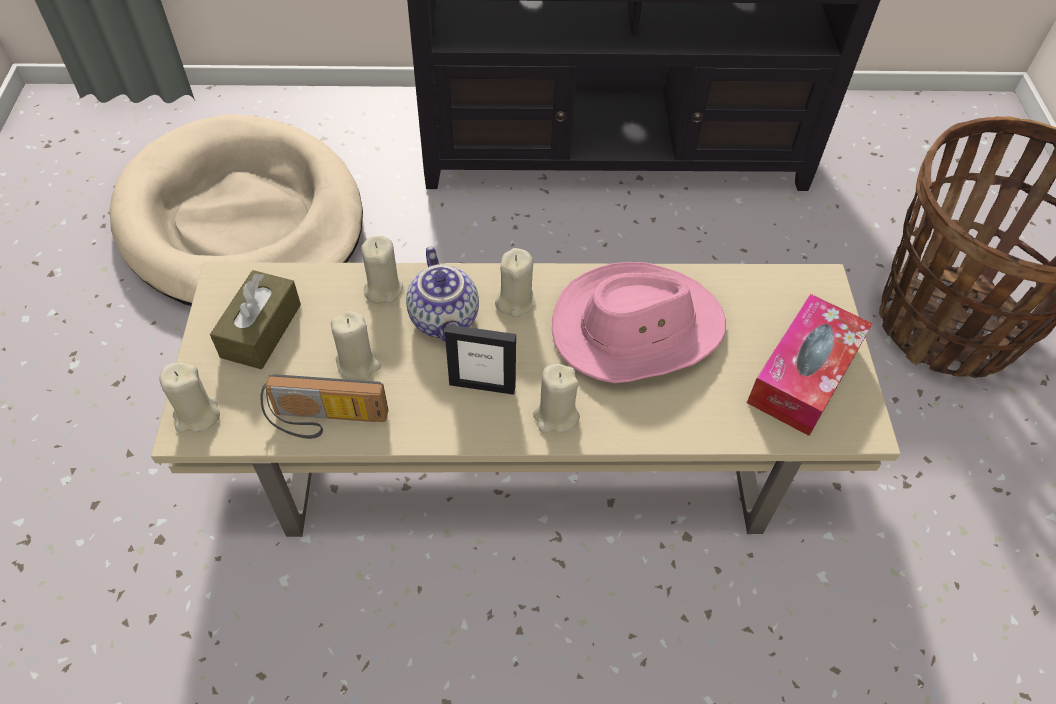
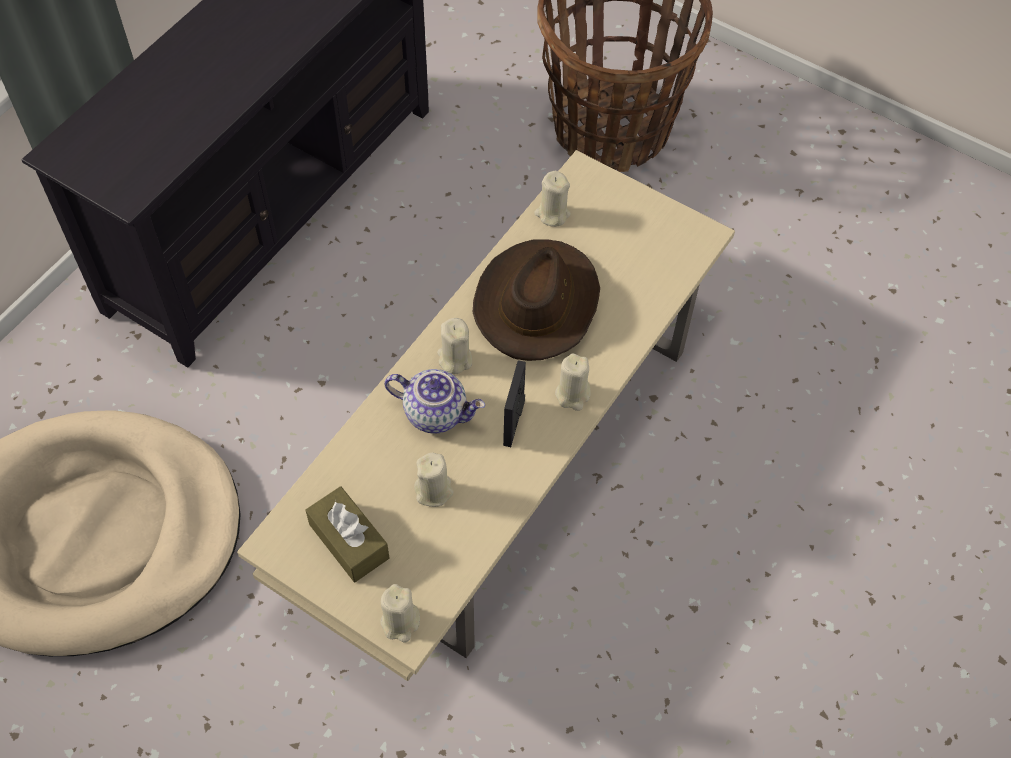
camera: 55 degrees left, 5 degrees up
(325, 421) = (471, 538): radio -> none
(383, 289) = (373, 437): beige candle -> beige candle (552, 214)
(482, 385) = (514, 423): picture frame -> picture frame turned 150 degrees clockwise
(636, 328) = (537, 302): pink hat -> brown hat
(803, 375) = (645, 237): tissue box -> none

